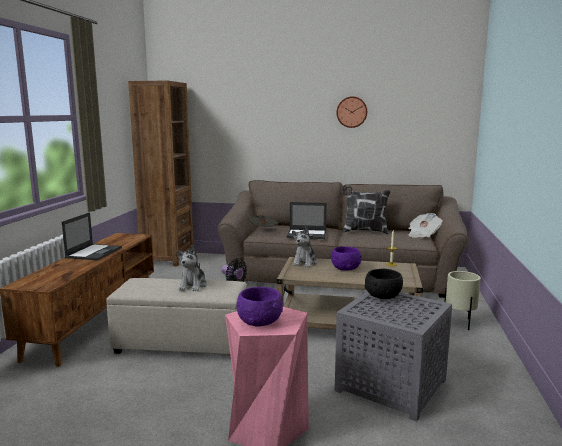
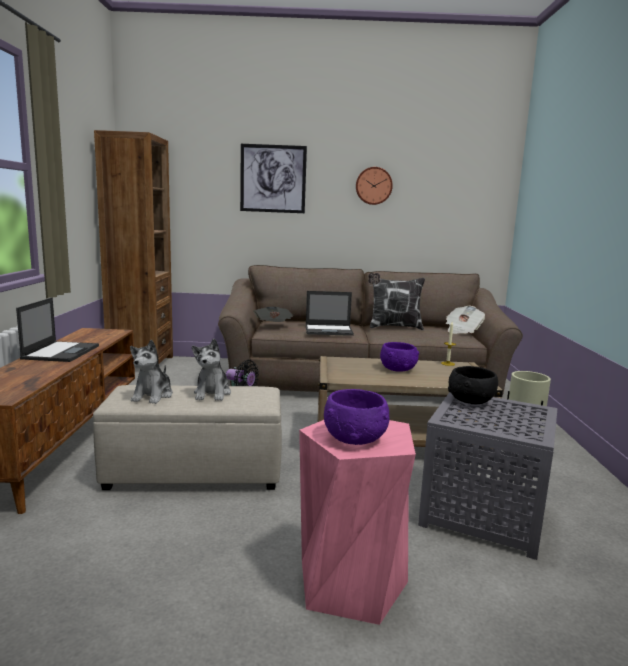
camera: 10 degrees left, 0 degrees up
(269, 109) = (273, 179): none -> picture
(304, 263) = (344, 363): plush toy -> plush toy (153, 396)

